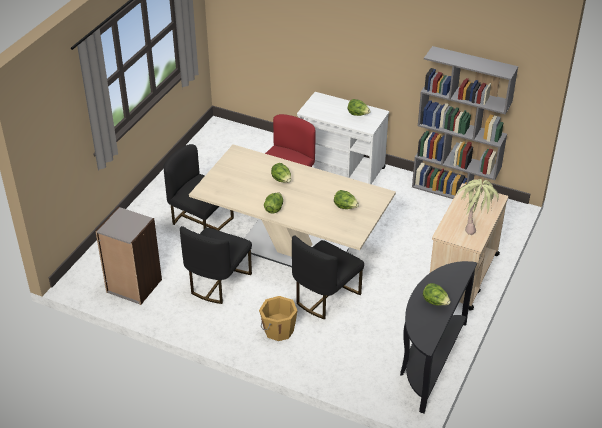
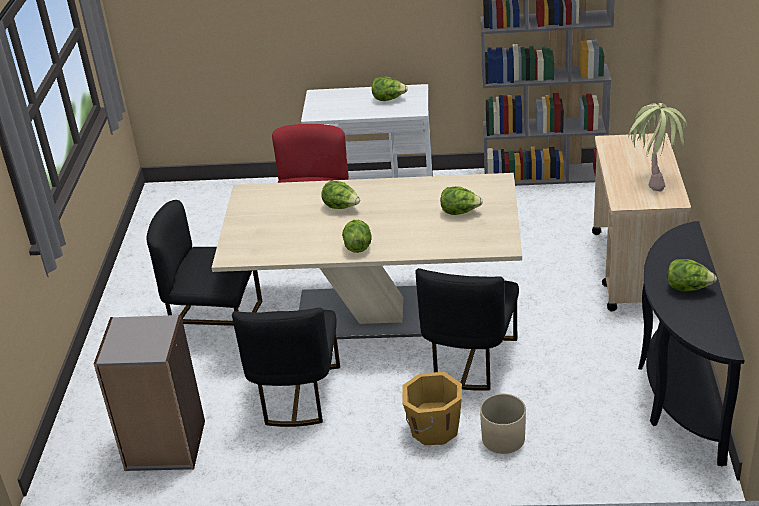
camera: 20 degrees left, 5 degrees down
(312, 350) = (503, 439): none -> beige planter

